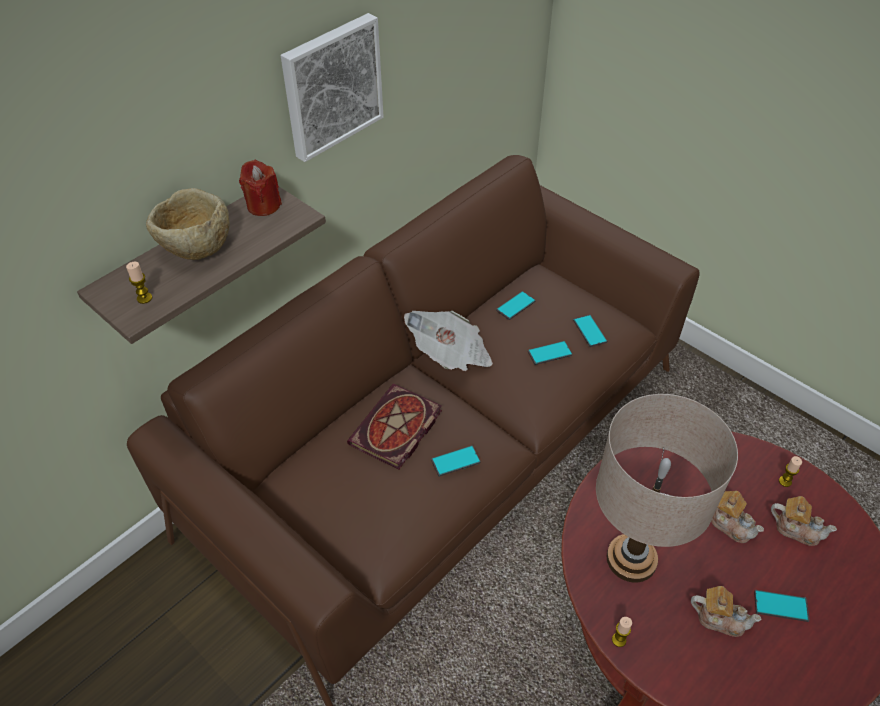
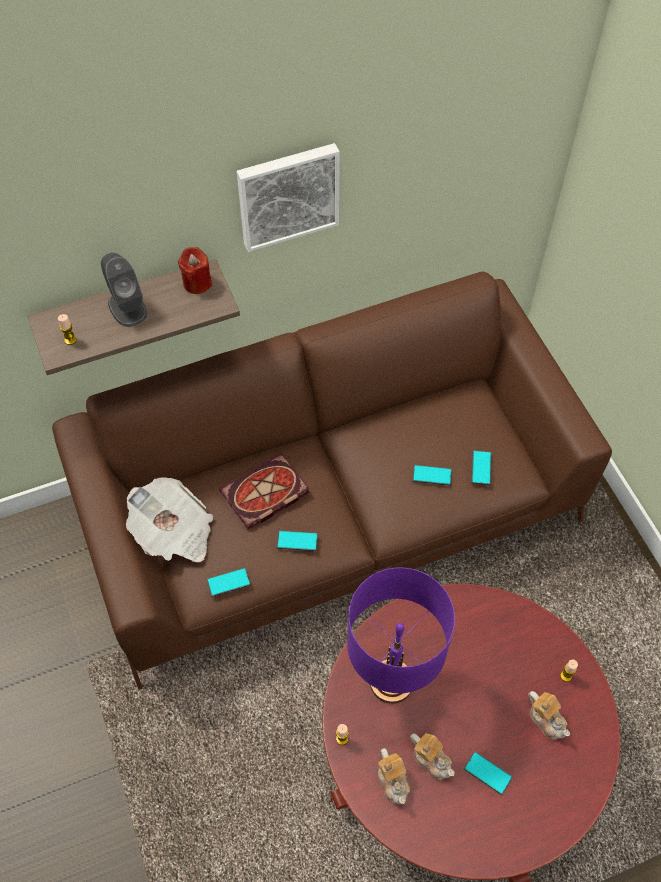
camera: 25 degrees right, 10 degrees up
(196, 249) = (127, 307): beige bowl -> grey speaker
(450, 353) = (346, 441): newspaper -> newspaper (174, 533)
(515, 306) = (429, 417): phone -> phone (228, 582)
(632, 559) = (391, 682): beige table lamp -> purple table lamp
(730, 524) = (492, 690): teapot -> teapot (393, 781)

